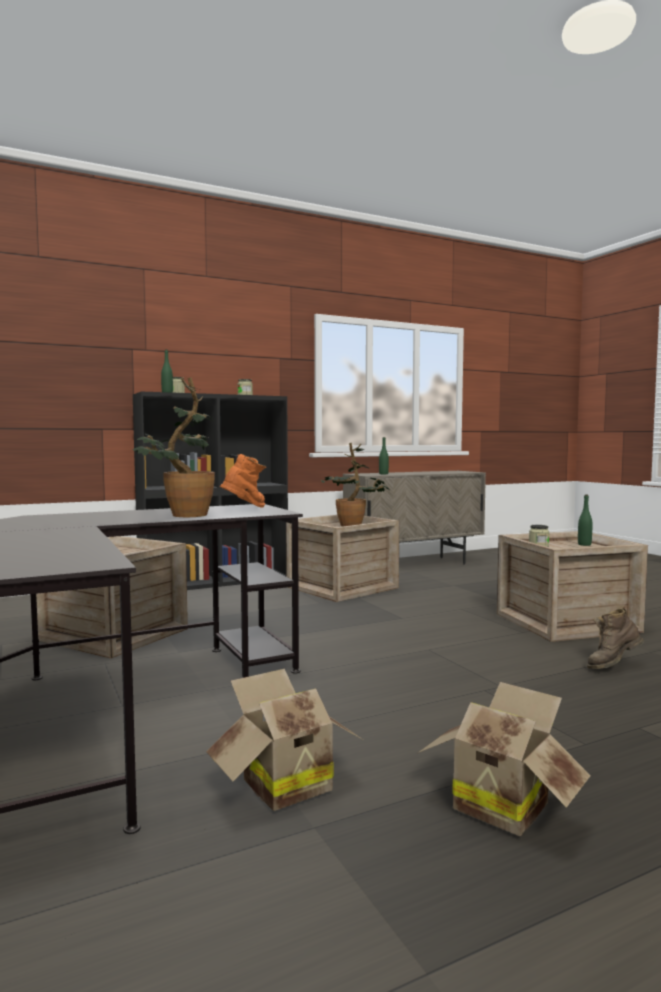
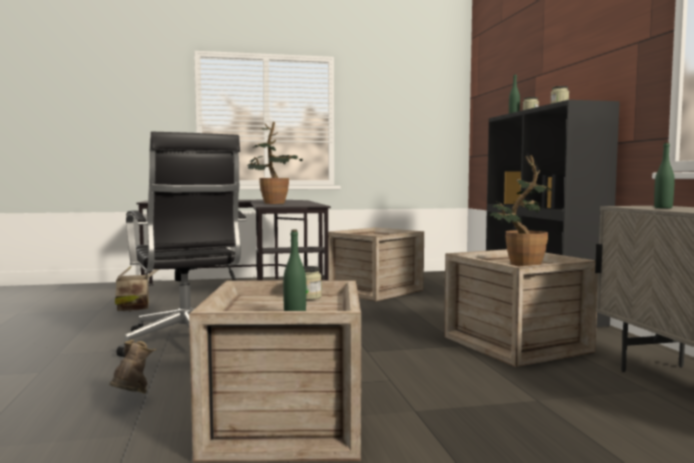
camera: 105 degrees right, 0 degrees up
(245, 509) = (295, 205): orange boot -> none
(455, 683) = (187, 343): none -> black office chair
(501, 804) = (56, 330): cardboard box -> none

